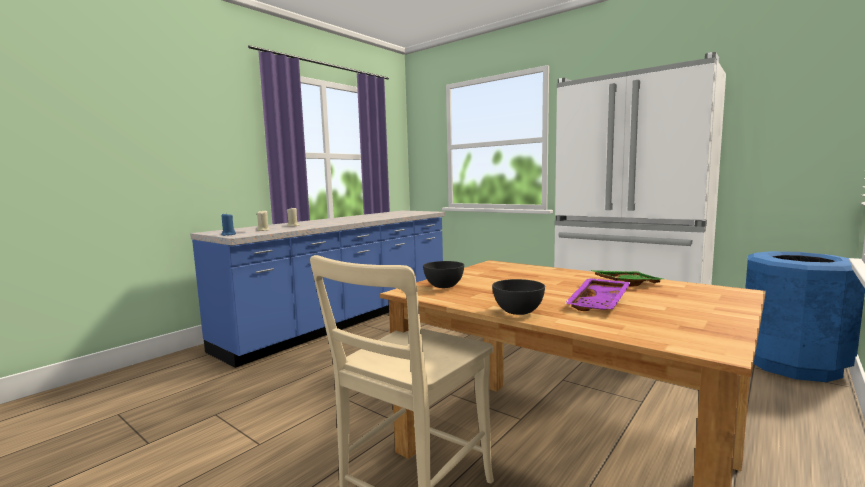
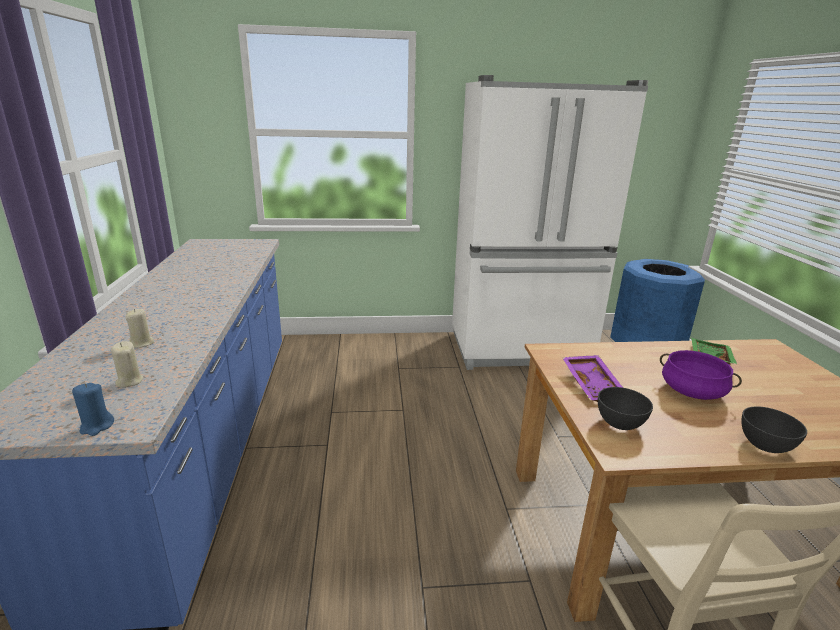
camera: 45 degrees left, 15 degrees up
(547, 289) = (692, 391): none -> purple cooking pot
(600, 304) = (766, 402): purple tray -> purple tray (594, 385)

